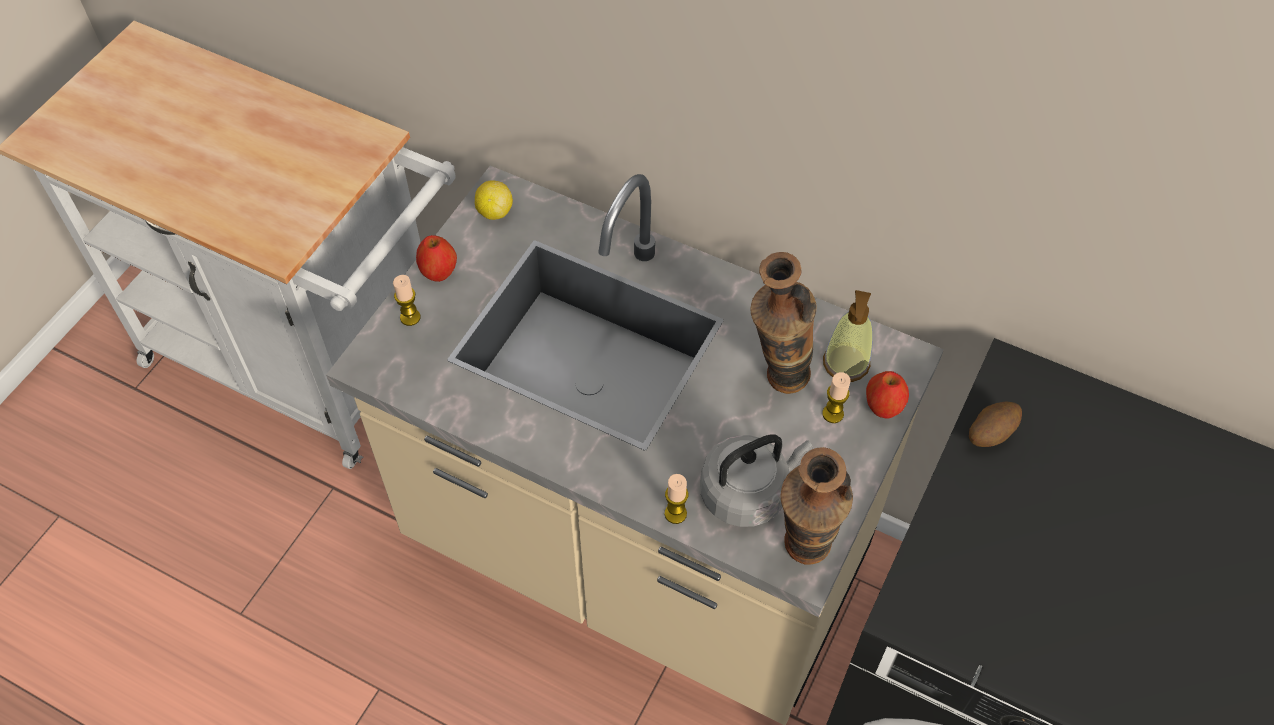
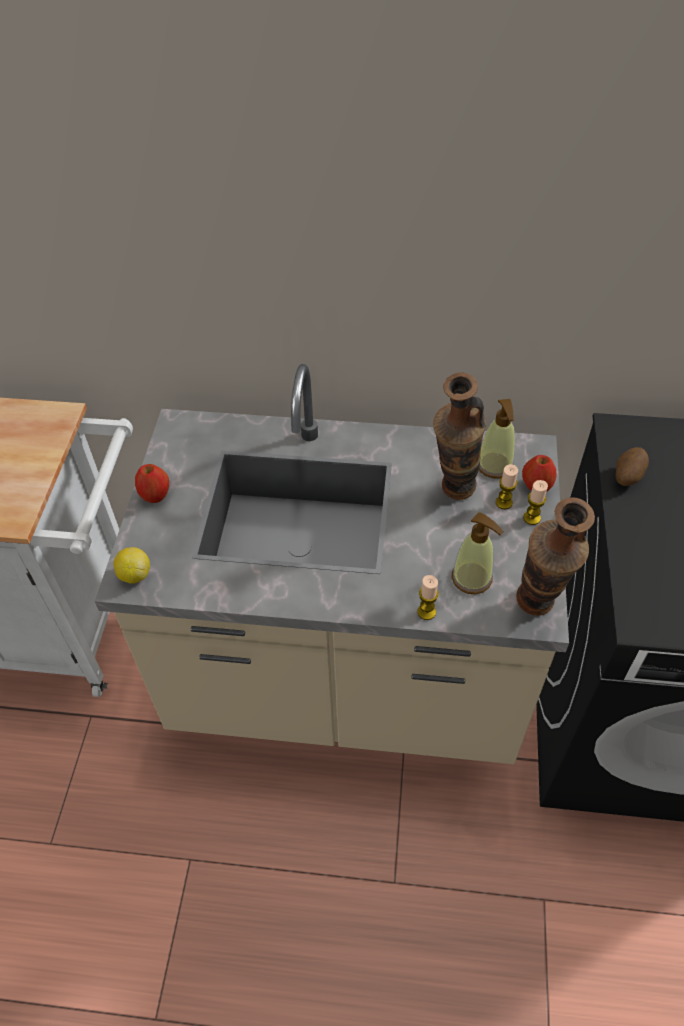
camera: 20 degrees left, 5 degrees down
(410, 317) = (147, 535): candle -> candle (531, 518)
(494, 212) = (180, 439): lemon -> lemon (135, 575)
(747, 492) = (472, 578): grey kettle -> soap dispenser

